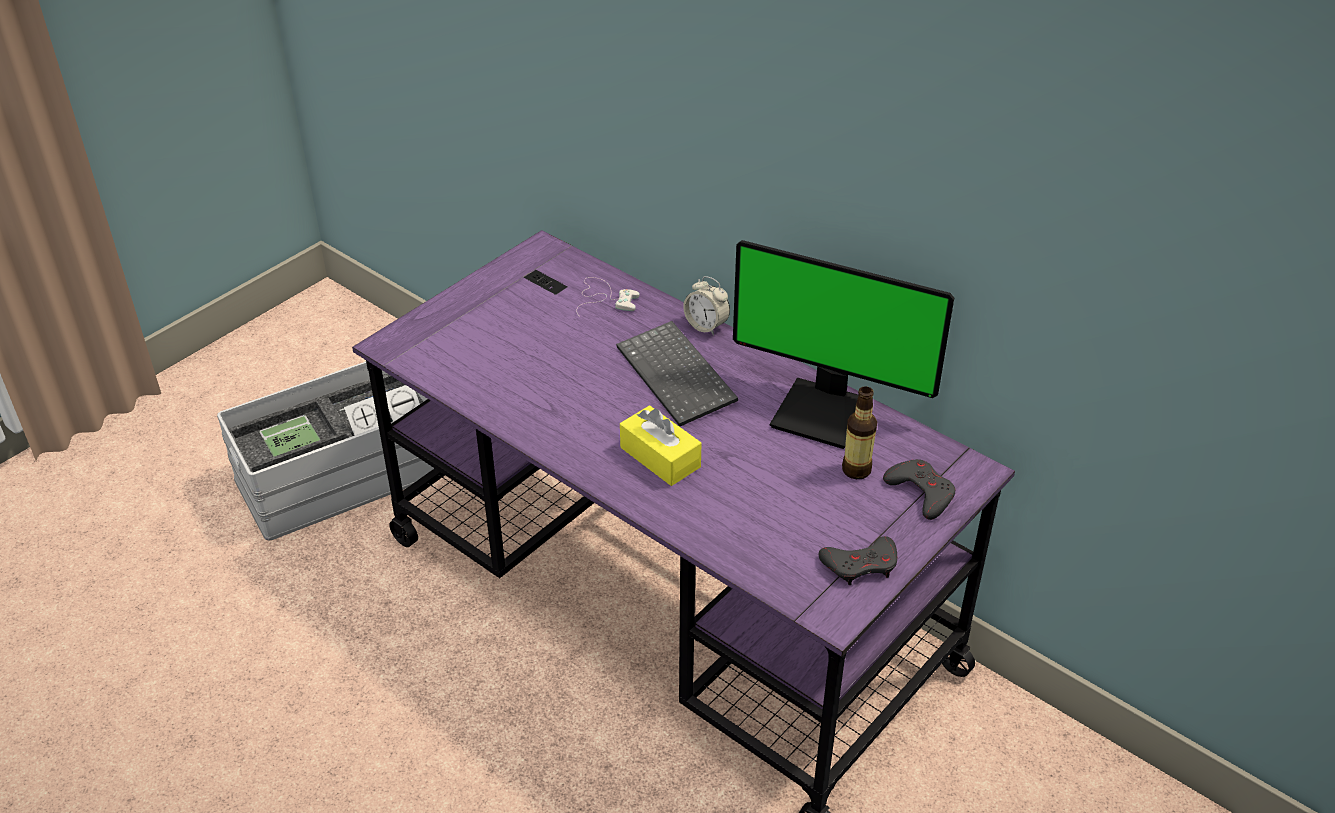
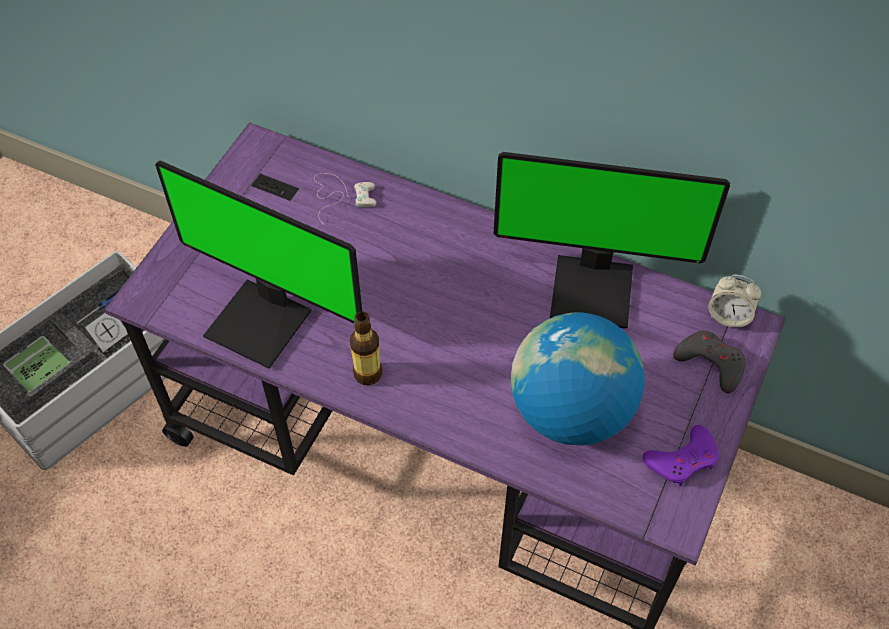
camera: 15 degrees left, 15 degrees up
(492, 381) = (262, 321): none -> monitor
(660, 457) = (458, 378): yellow tissue box -> none
(679, 376) = (444, 276): keyboard -> none
(706, 326) = (451, 209): alarm clock -> alarm clock (728, 316)
(761, 504) = (570, 411): none -> globe
(856, 470) = (644, 350): bottle -> bottle (367, 373)
(860, 565) = (683, 459): grey game controller -> purple game controller

